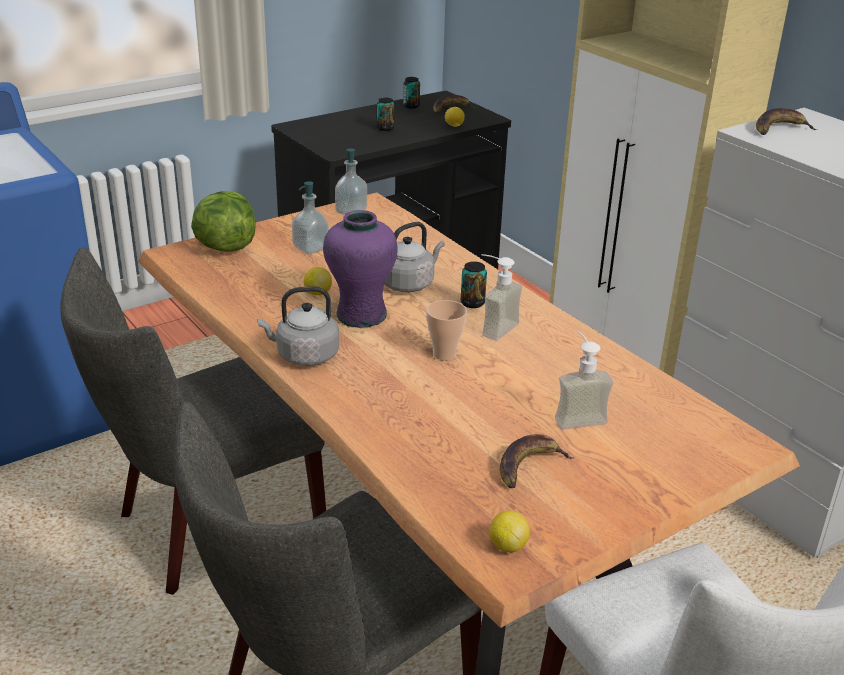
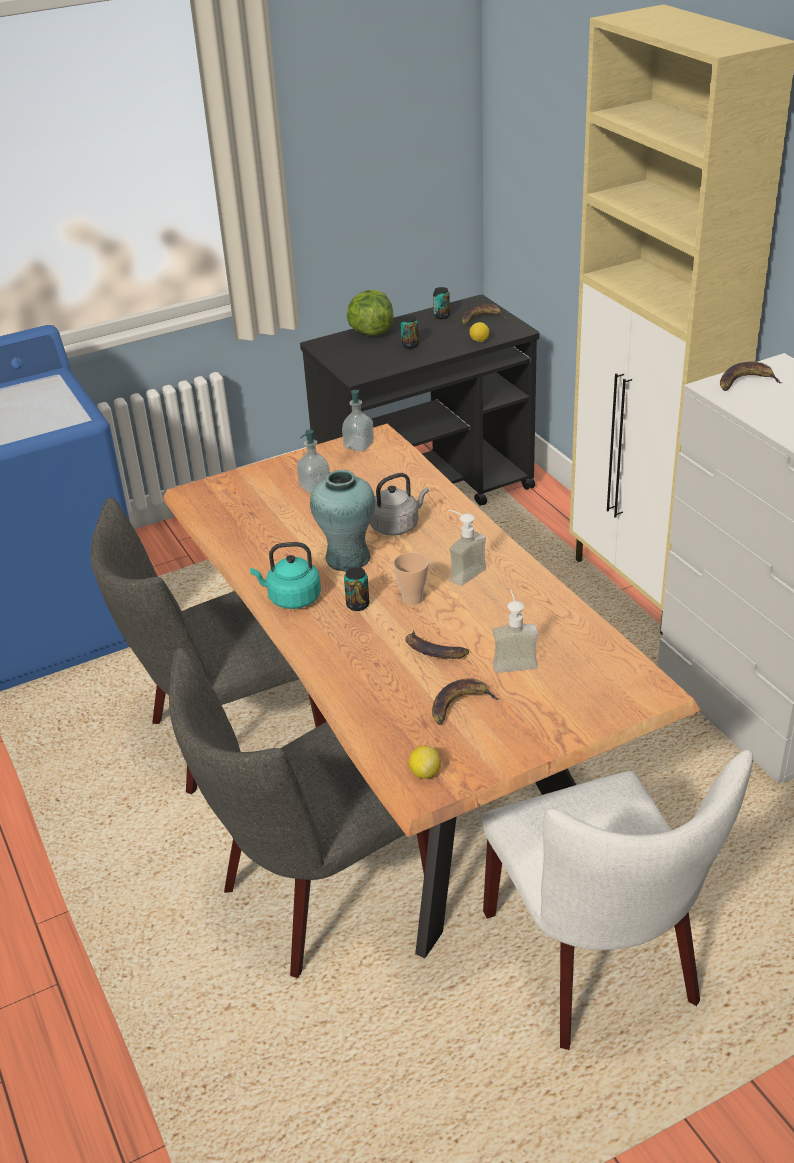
camera: 10 degrees right, 5 degrees up
(225, 247) = (238, 486): lettuce -> lettuce (370, 332)
(304, 356) = (291, 598): grey kettle -> turquoise kettle
(318, 293) = (313, 535): lemon -> none
(361, 315) = (347, 558): purple vase -> turquoise vase
(472, 303) = (449, 547): can -> can (358, 605)
(482, 408) = (433, 651): none -> banana

